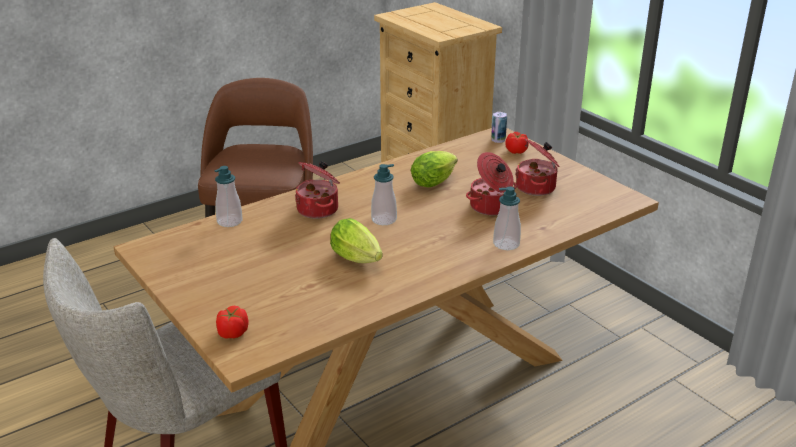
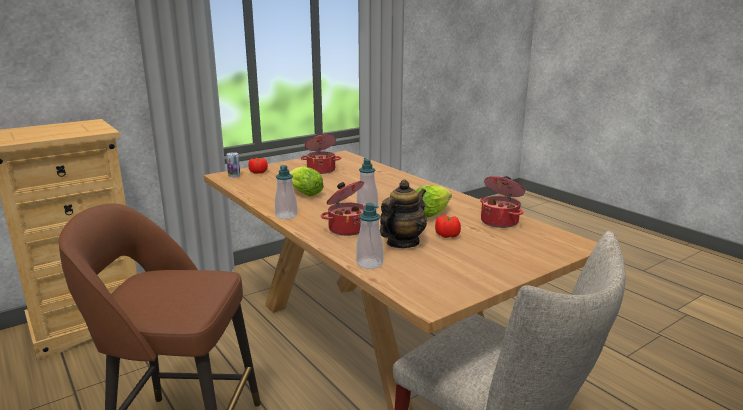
camera: 90 degrees left, 10 degrees down
(232, 333) = (552, 249): tomato -> tomato (447, 235)
(274, 239) = (402, 243): none -> teapot
(491, 207) = (349, 180): cooking pot -> cooking pot (500, 221)
(506, 244) = (401, 179): soap dispenser -> soap dispenser (286, 215)

